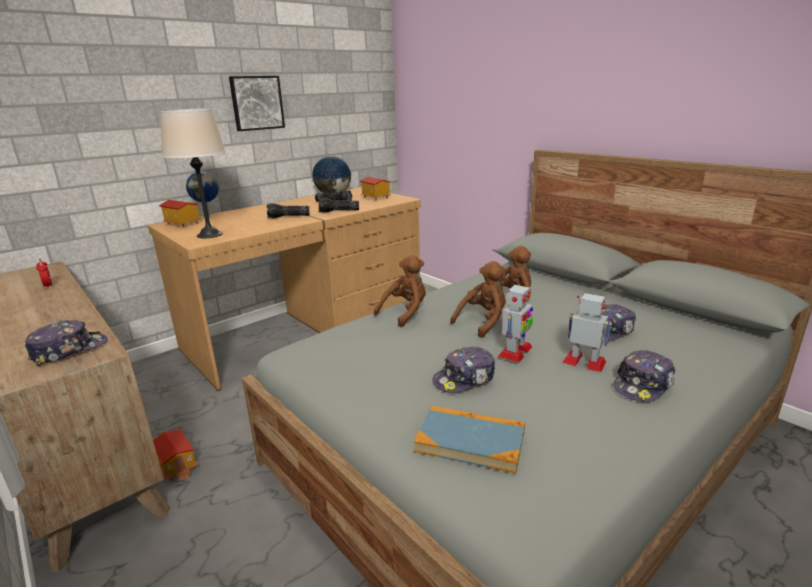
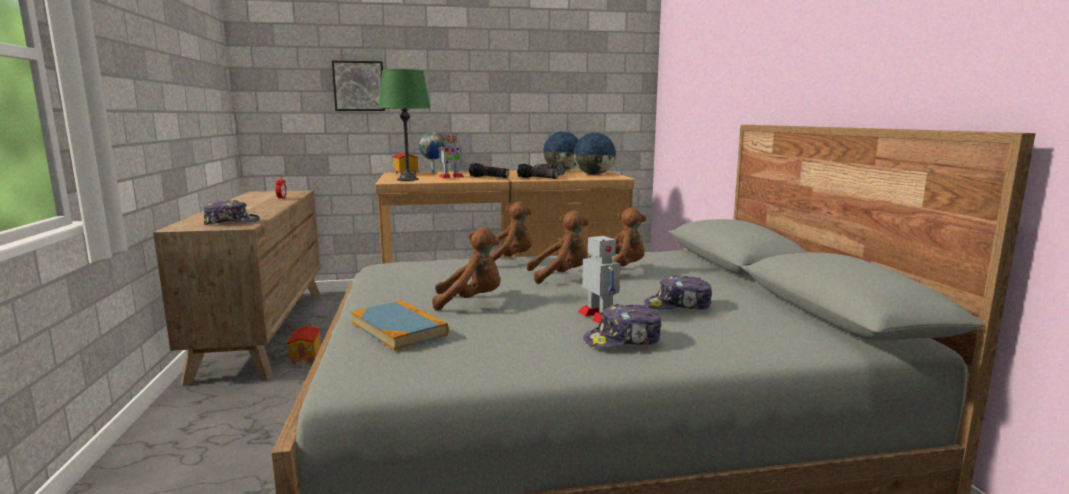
camera: 30 degrees right, 10 degrees down
(210, 234) = (408, 179): beige table lamp -> green table lamp
(256, 103) = (498, 77): picture -> picture (359, 86)
(375, 197) = (594, 174): toy house -> globe
(464, 379) = (471, 302): cap -> brown plush toy
(515, 352) = (547, 296): toy robot -> toy robot (451, 177)

